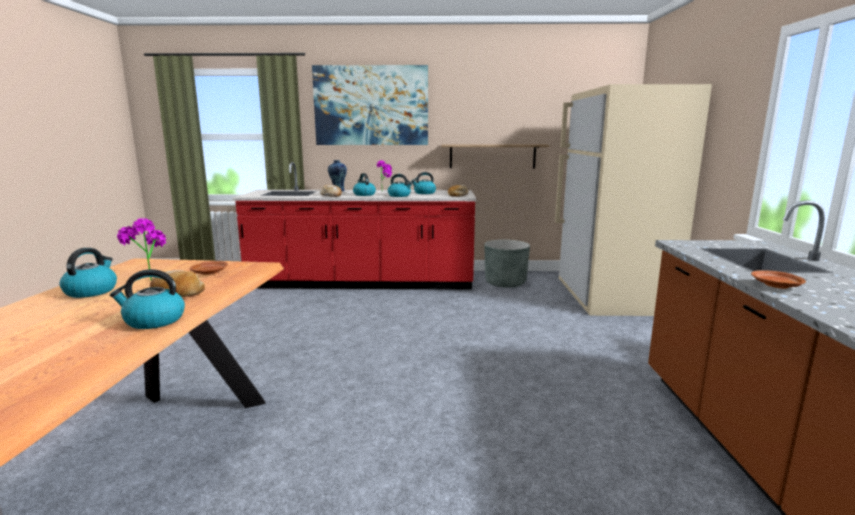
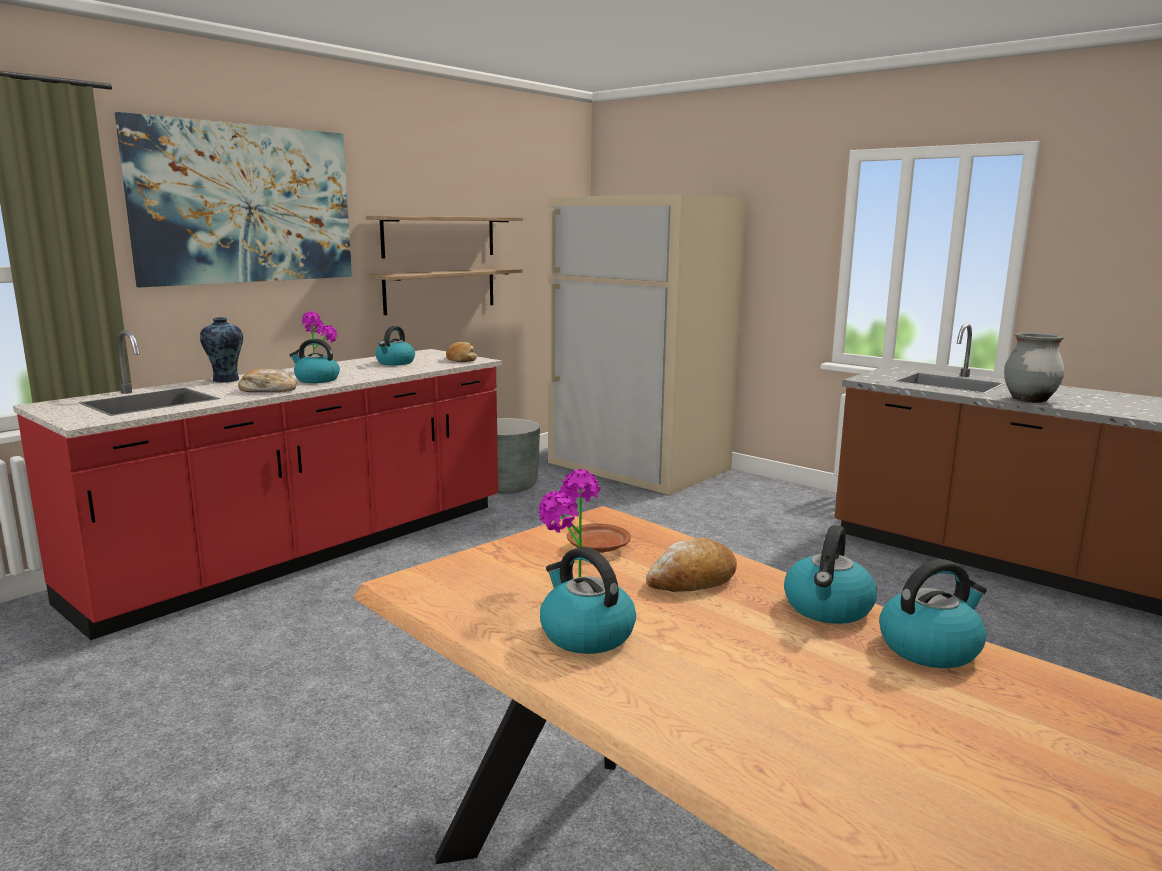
camera: 50 degrees left, 0 degrees up
(399, 195) = (383, 372): kettle -> kettle (930, 647)
(494, 123) = (439, 236): none -> shelf
(776, 286) = (1029, 400): brown plate -> grey vase

